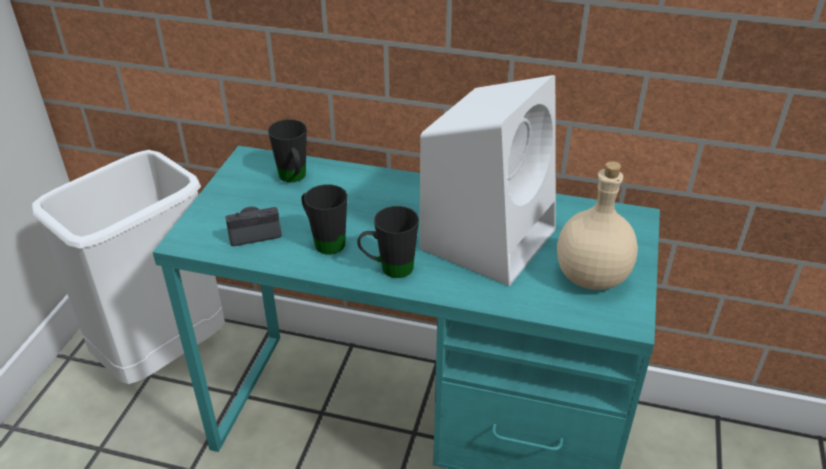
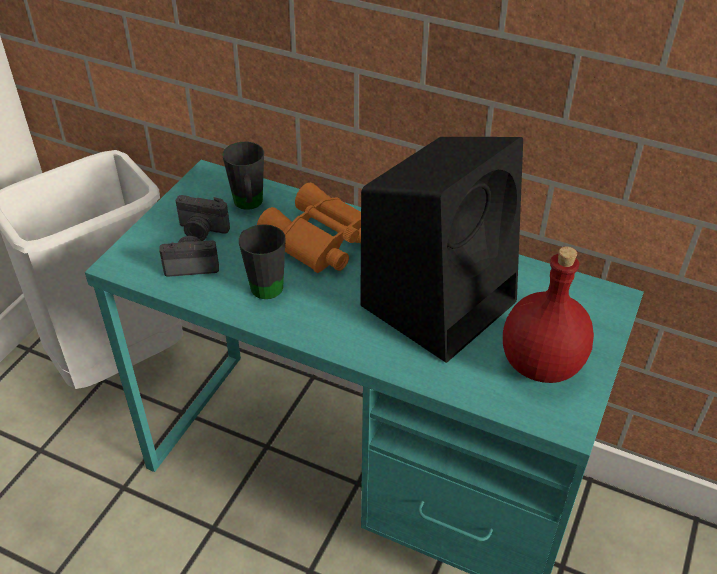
camera: 10 degrees right, 5 degrees up
(256, 204) = (202, 231): none -> camera
(368, 201) = (320, 242): none -> orange binoculars
(388, 269) = (321, 324): black mug -> none
(489, 237) = (440, 301): white speaker -> black speaker
(592, 277) = (542, 365): beige bottle -> red bottle

